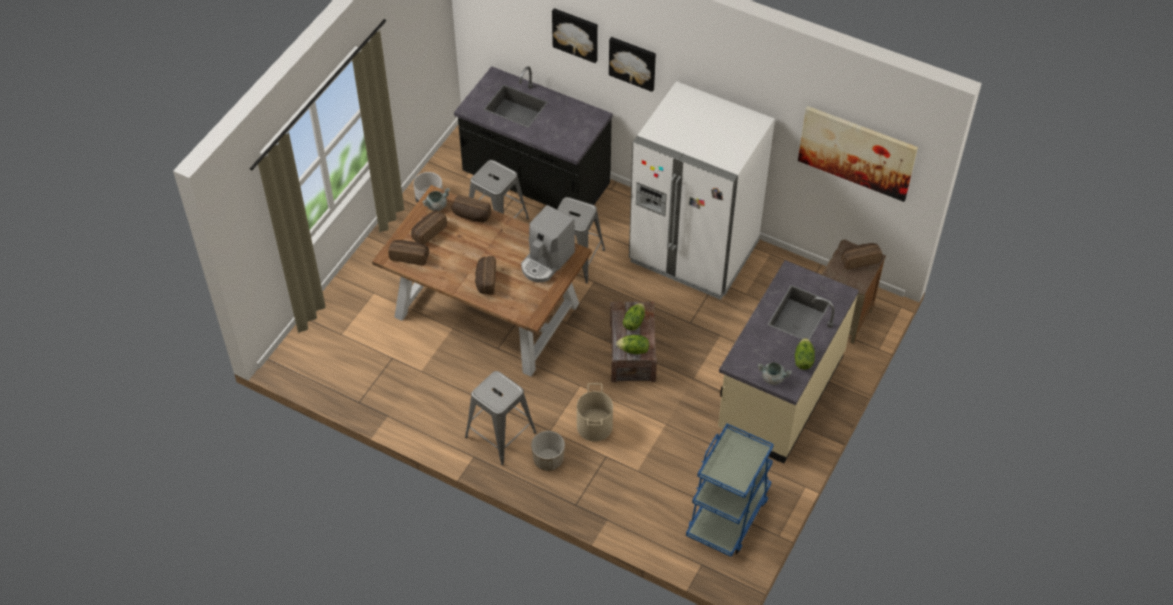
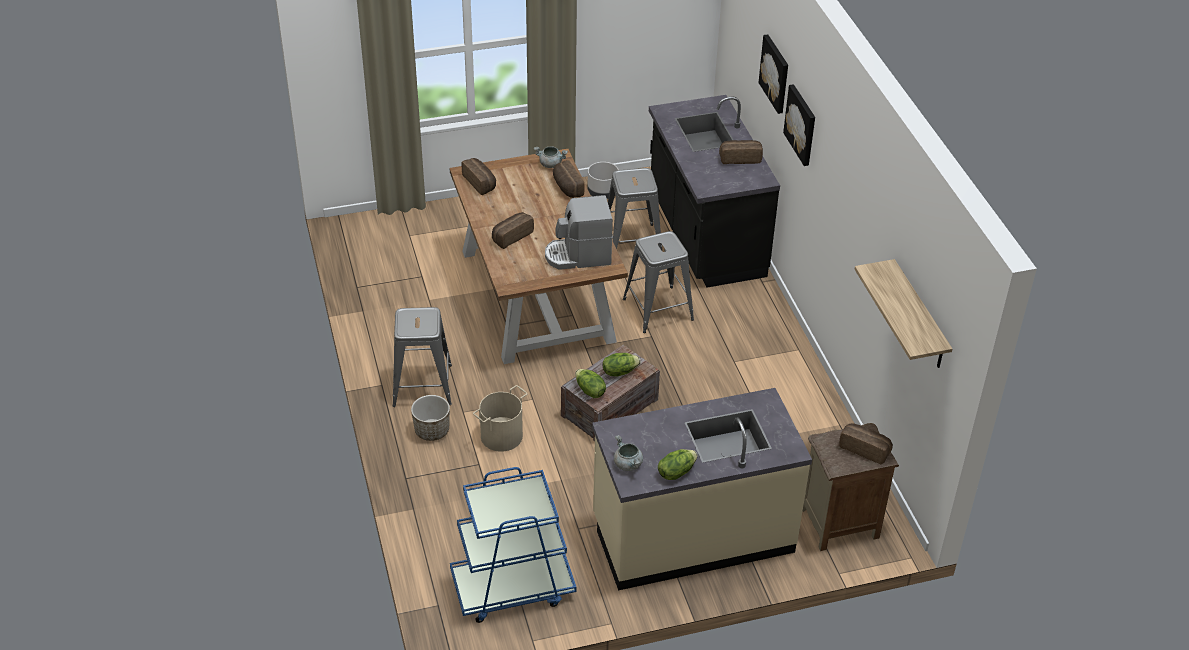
camera: 45 degrees right, 10 degrees down
(428, 232) = (518, 176): bread -> bread (740, 158)
(693, 252) = (768, 375): white fridge -> none
(857, 152) = (919, 317): picture -> shelf

